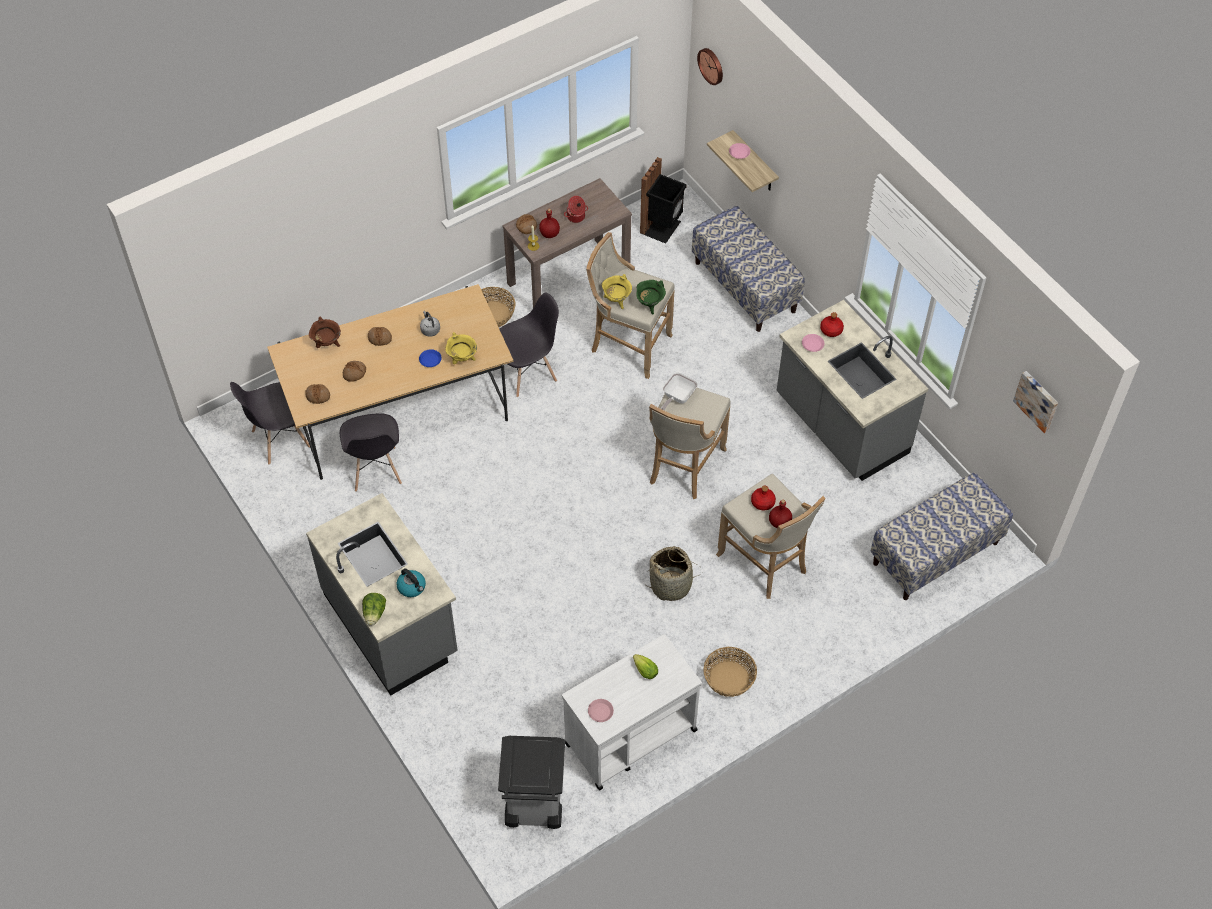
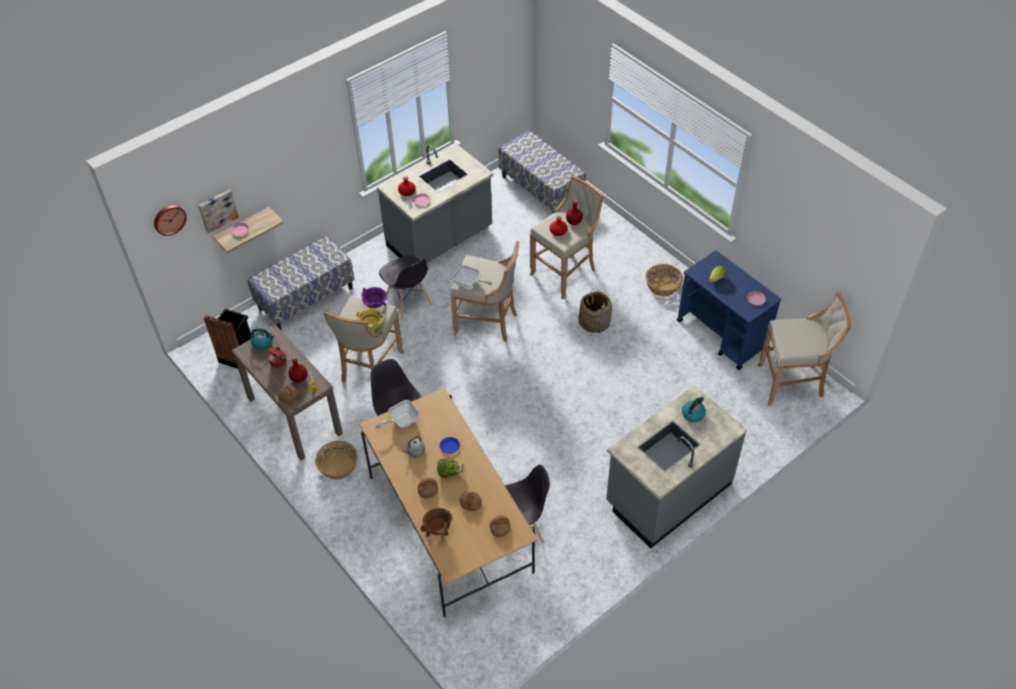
camera: 95 degrees left, 5 degrees down
(280, 440) = (494, 615): grey chair -> grey chair (408, 302)
(374, 614) = (724, 435): lettuce -> lettuce (449, 472)
(462, 359) = (446, 423): yellow cooking pot -> none
(473, 319) = (401, 421): none -> frying pan
(533, 807) = (792, 383): grey trash can -> beige stool
(606, 203) = (263, 342): none -> kettle
(629, 737) = (722, 335): white cart -> blue cart
(650, 305) = (375, 307): green cooking pot -> purple cooking pot
(1037, 400) = (504, 53): picture -> picture (217, 210)

